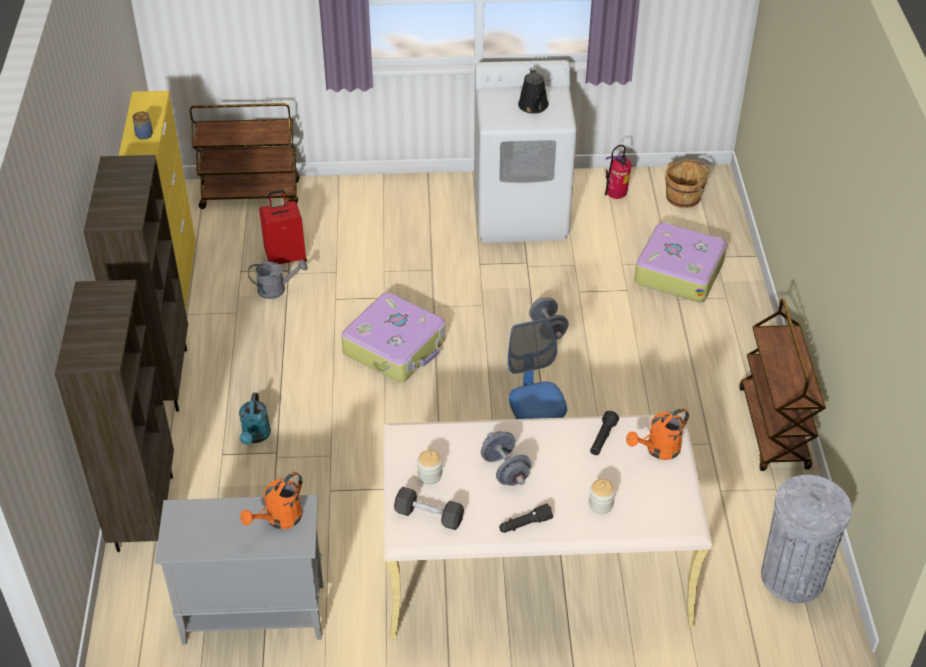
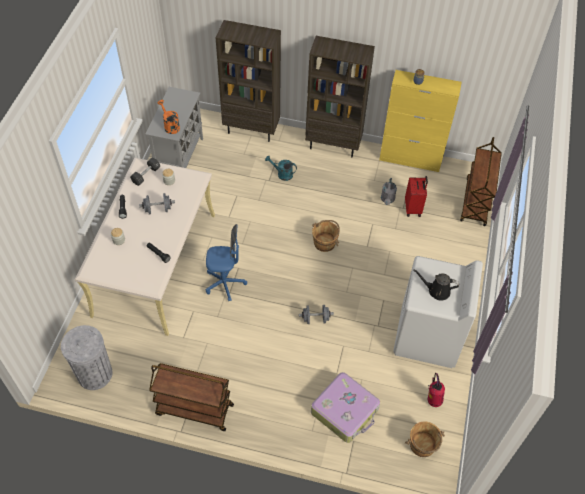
camera: 105 degrees right, 10 degrees up
(395, 347) = (325, 242): suitcase -> brown bucket
(658, 450) = (139, 275): orange watering can -> none

